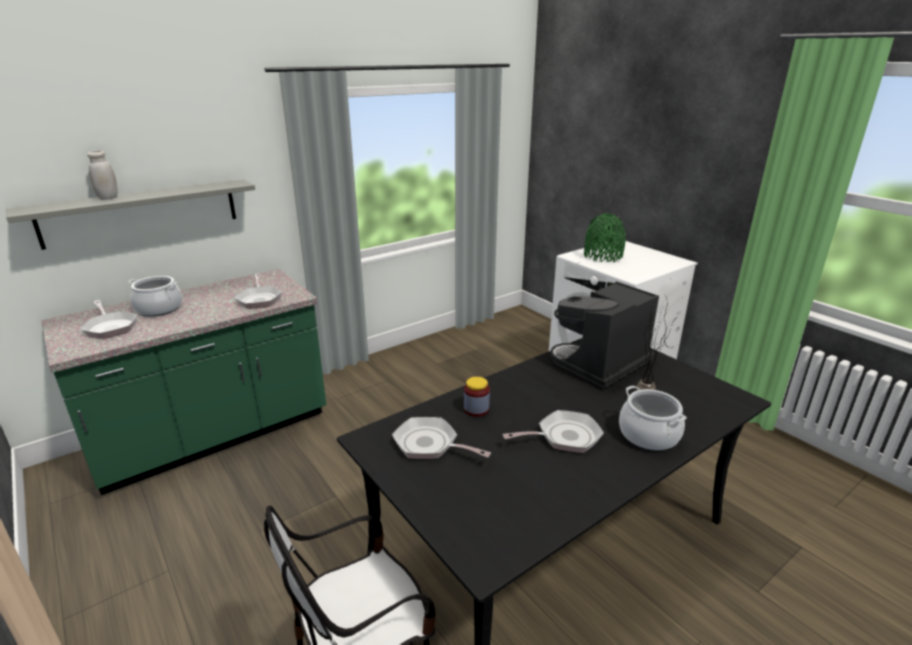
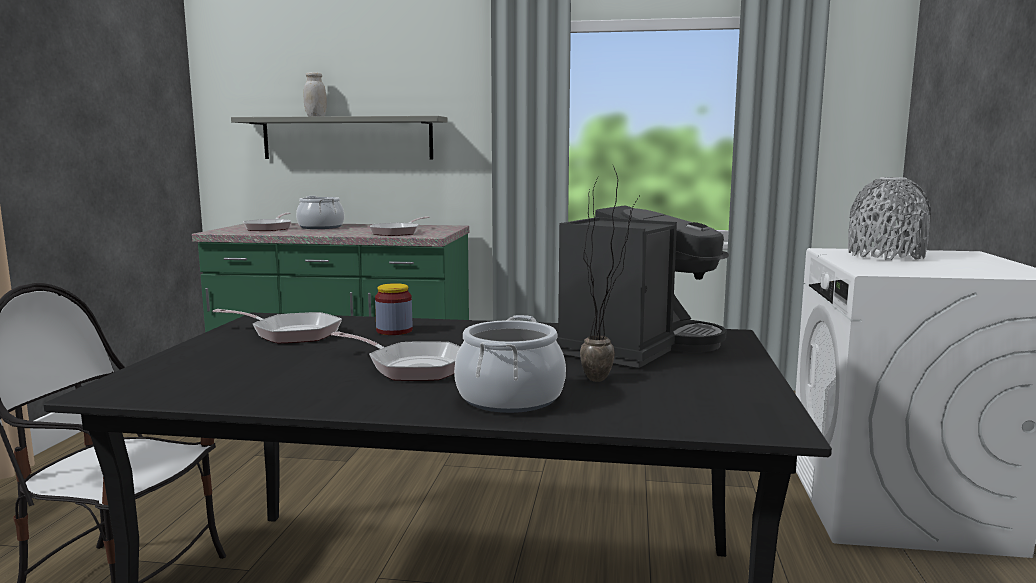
camera: 45 degrees right, 15 degrees down
(430, 444) = (291, 333): frying pan -> frying pan turned 120 degrees clockwise
(600, 364) = (636, 346): coffee machine -> coffee machine turned 120 degrees clockwise
(603, 256) = (885, 256): green vase -> grey vase

